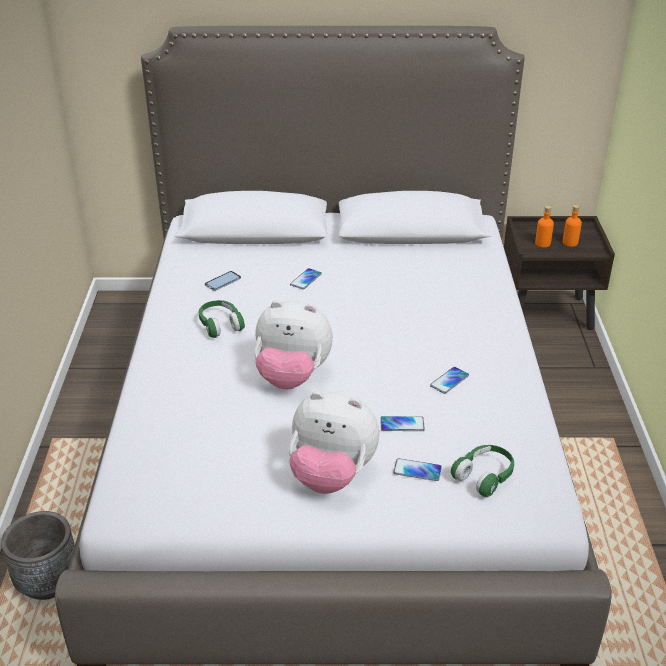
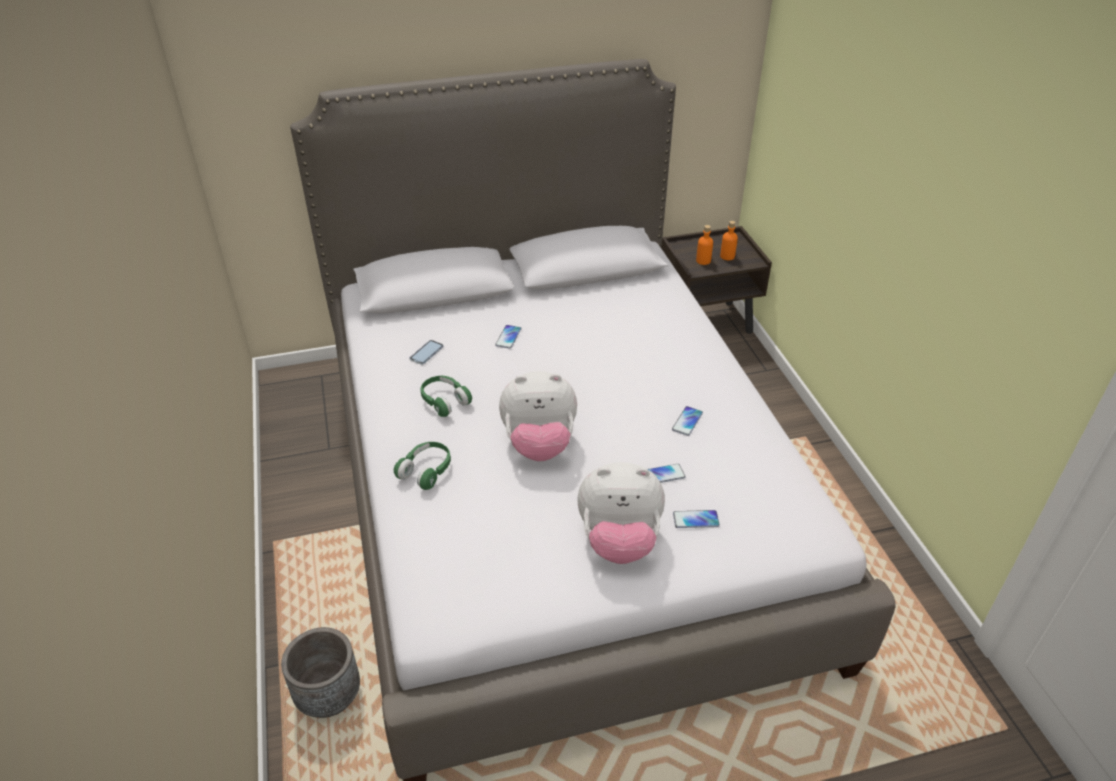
camera: 15 degrees left, 5 degrees up
(484, 476) = (757, 513): green headphones -> green headphones (426, 471)

